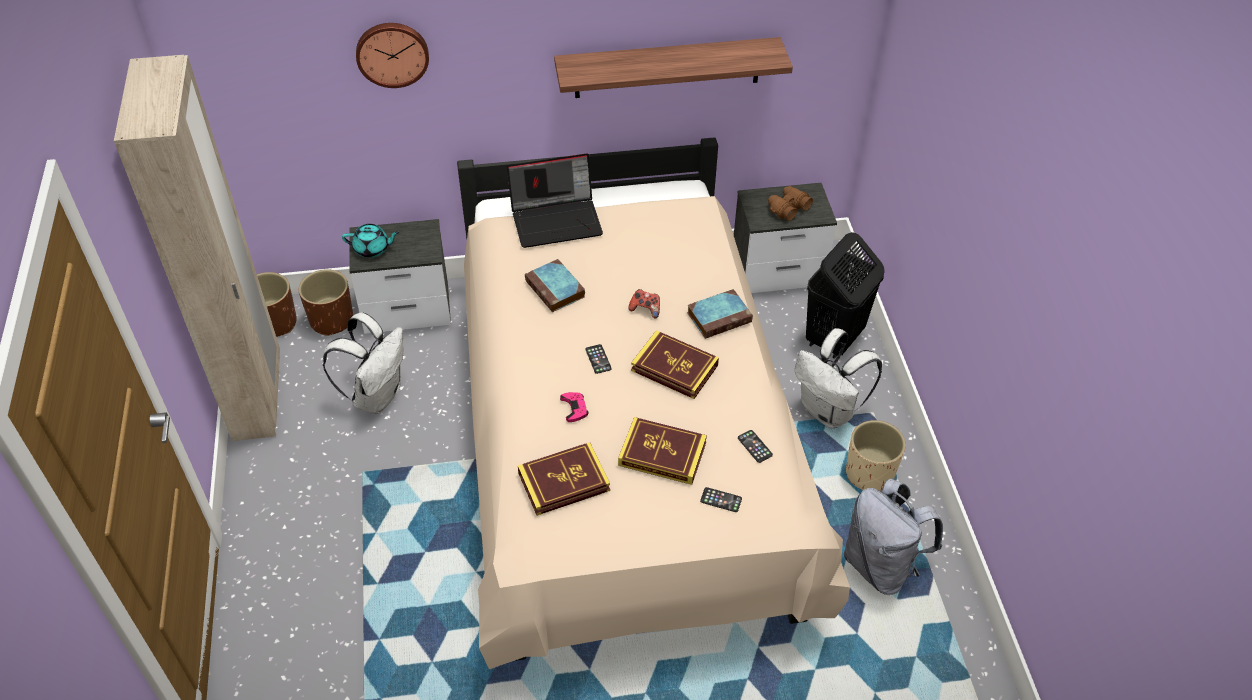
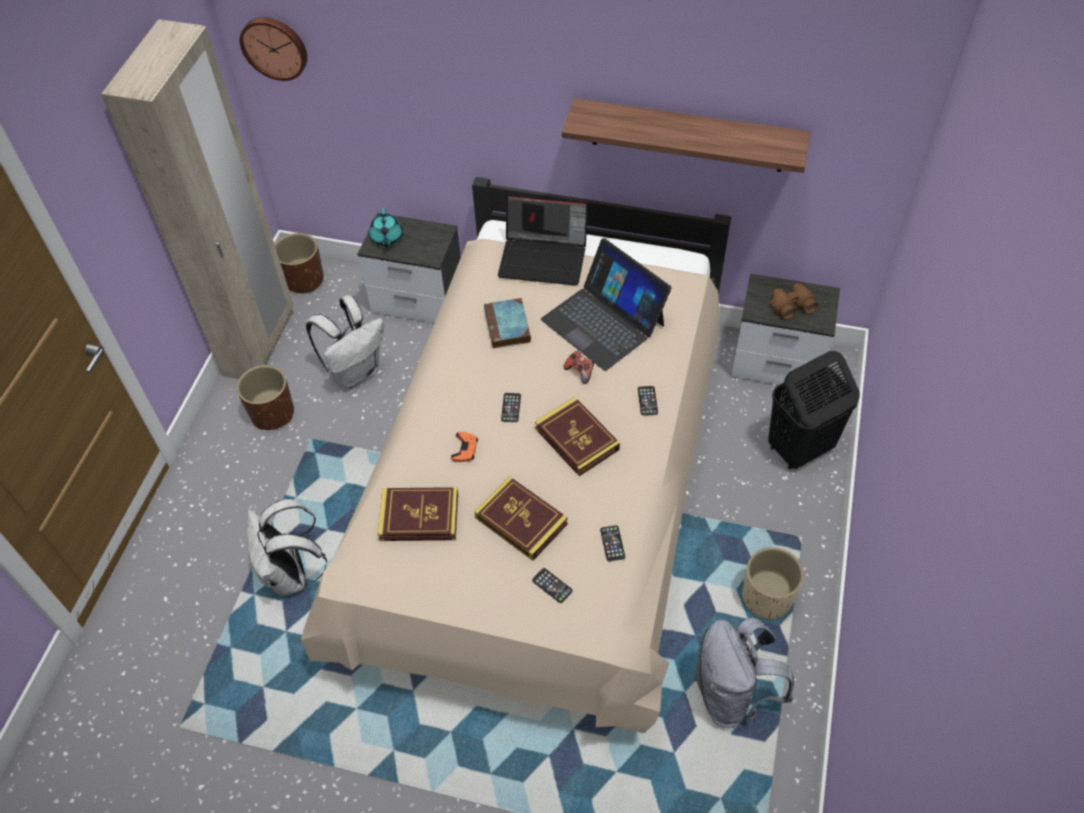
camera: 25 degrees right, 5 degrees up
(332, 320) = (351, 291): brown planter -> brown planter (273, 413)
(372, 249) = (386, 238): turquoise teapot -> turquoise teapot turned 60 degrees clockwise
(392, 53) = (420, 61): wall clock -> wall clock (275, 47)
(574, 408) = (465, 449): pink game controller -> orange game controller
(643, 260) = (603, 321): none -> laptop
(720, 316) = (647, 401): book -> phone
(829, 411) = (757, 521): white backpack -> white backpack (291, 575)

